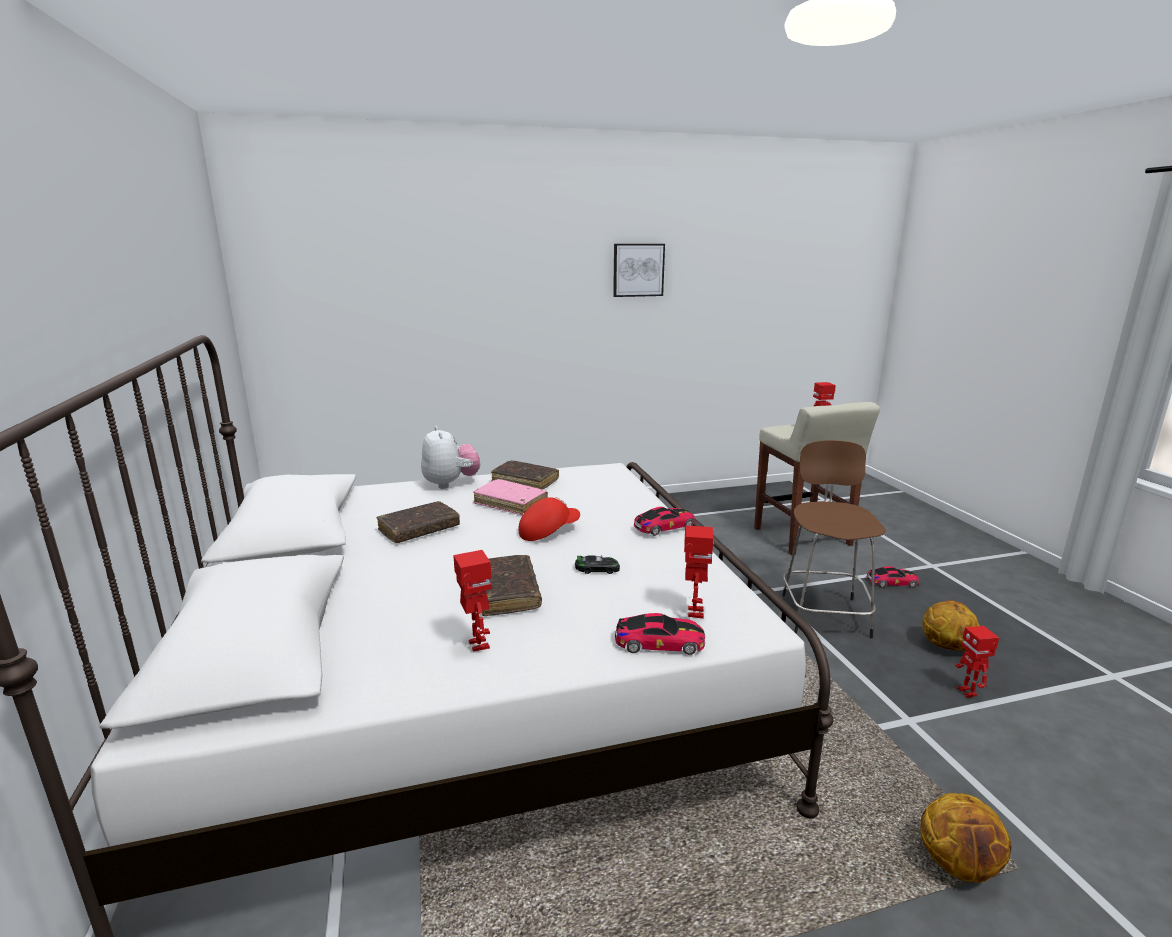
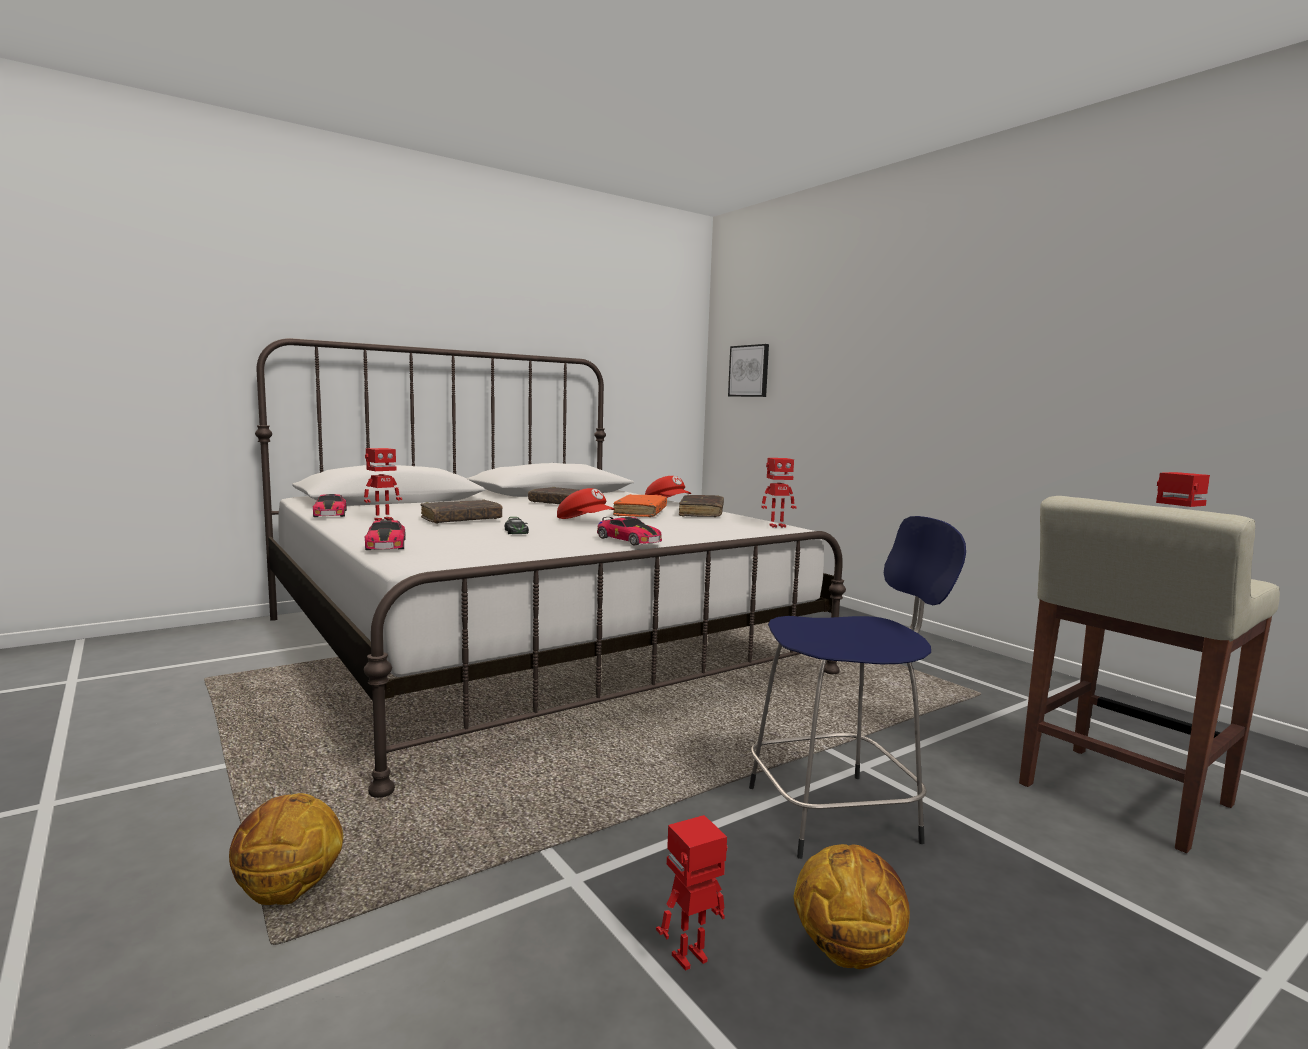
camera: 70 degrees right, 10 degrees down
(450, 484) = (668, 503): plush toy -> red cap
(510, 503) = (640, 513): pink book -> orange book
(638, 270) = (1065, 308): picture -> picture (749, 371)
(694, 612) = (440, 550): toy robot -> toy robot (776, 526)
(824, 613) = (837, 813): brown stool -> blue stool
(892, 582) = (1069, 899): toy car -> toy car (330, 513)

